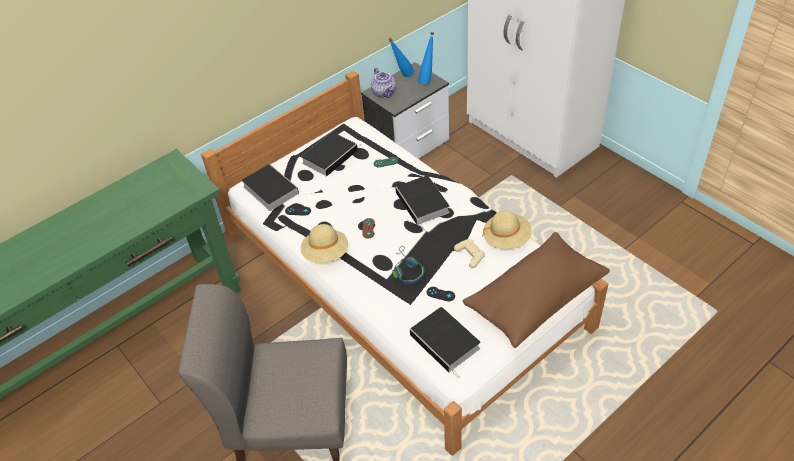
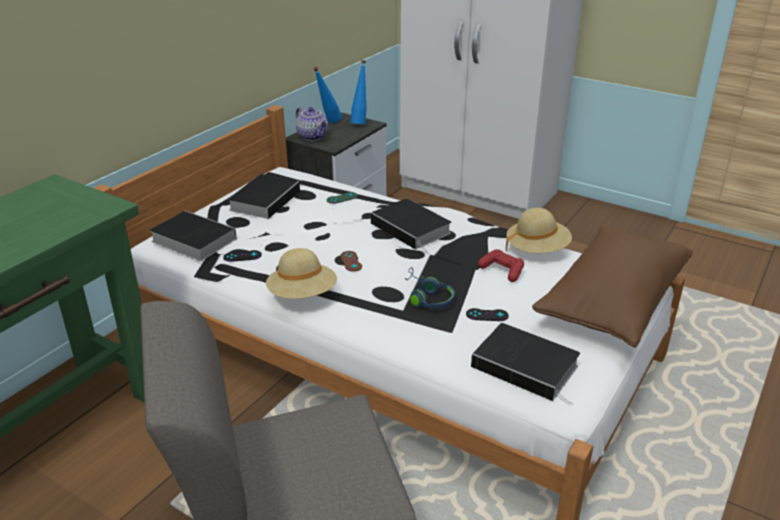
camera: 20 degrees left, 15 degrees down
(470, 256) = (502, 271): beige game controller -> red game controller

